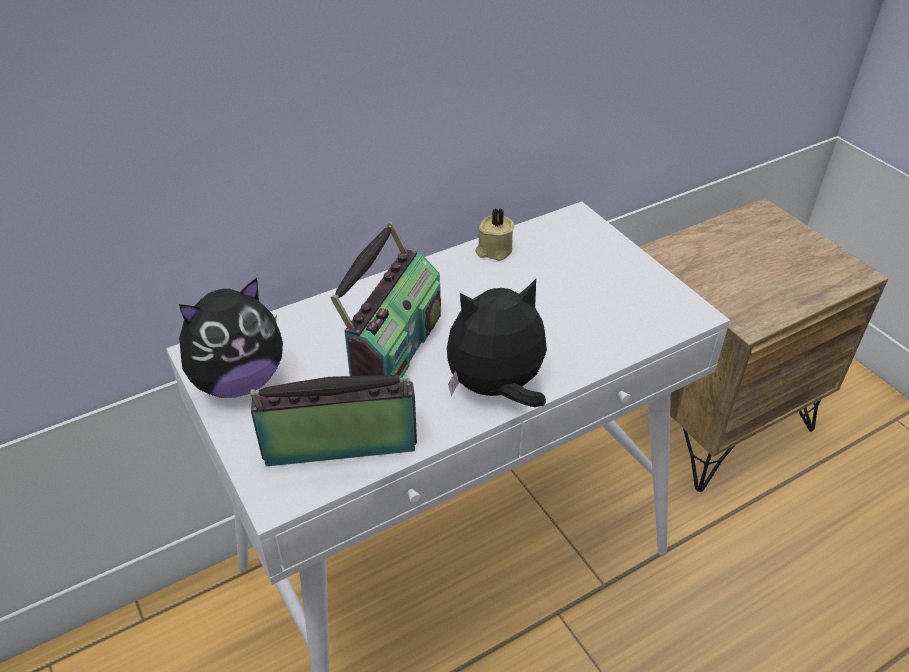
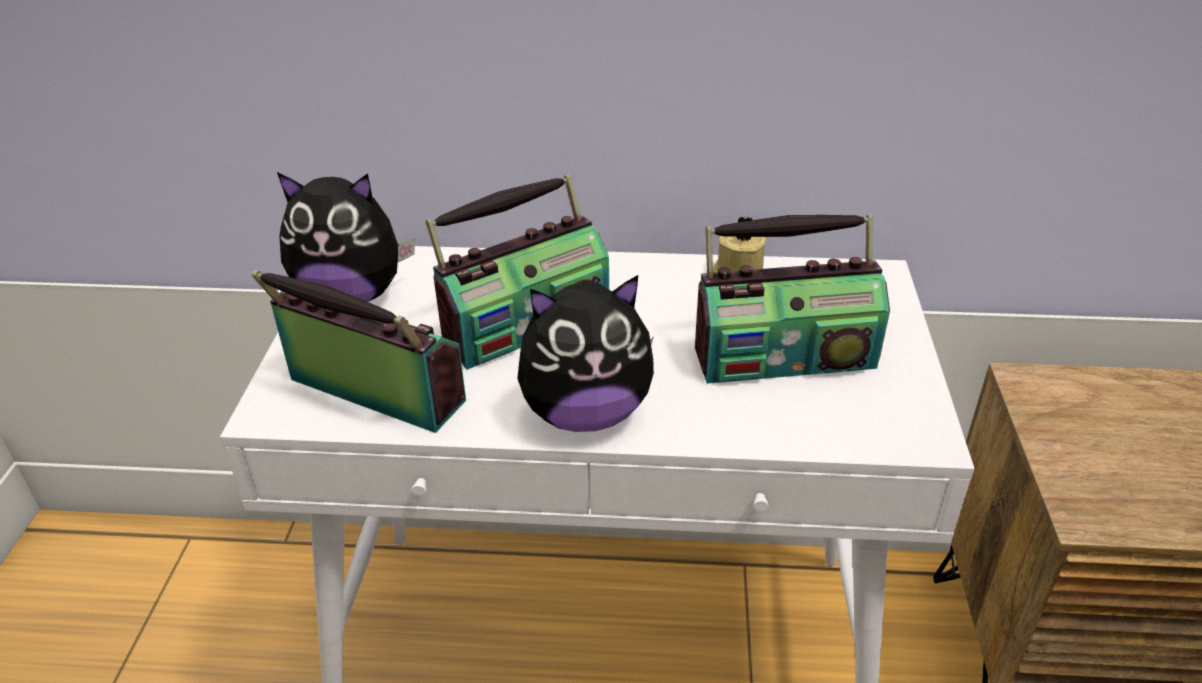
camera: 35 degrees right, 5 degrees down
(496, 389) = (586, 413): plush toy -> plush toy turned 150 degrees clockwise
(574, 296) = (784, 356): none -> radio

